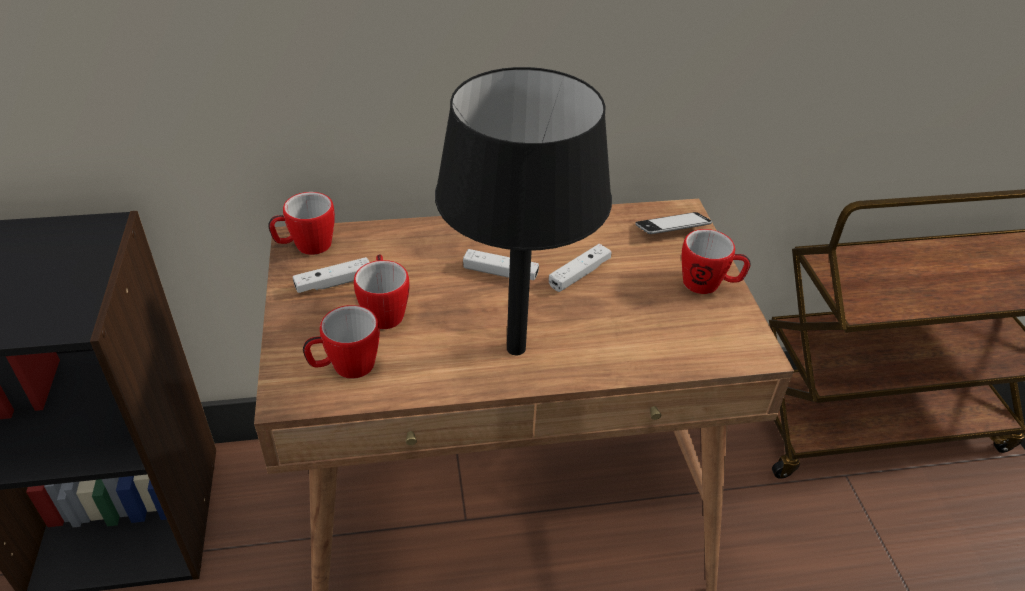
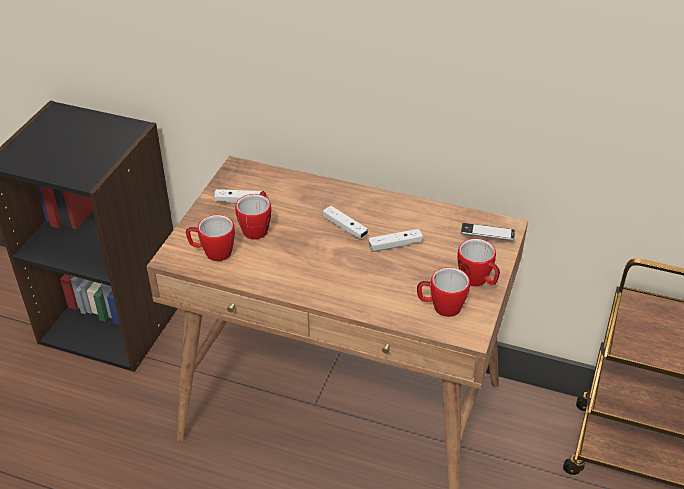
camera: 30 degrees right, 0 degrees up
(306, 246) = (240, 174): mug -> mug (441, 307)
(516, 348) = (317, 277): black table lamp -> none

